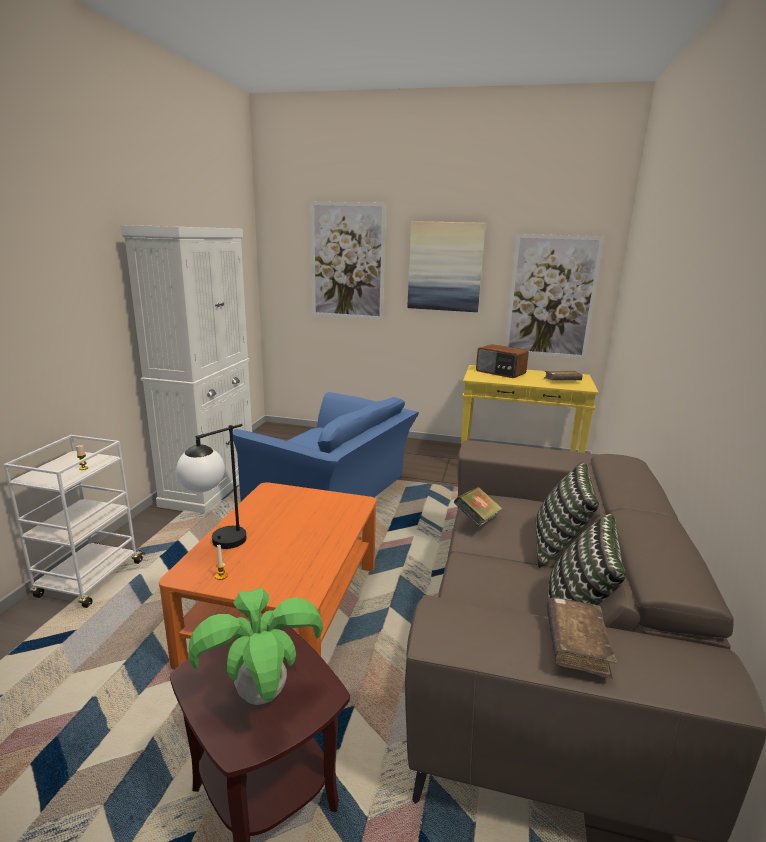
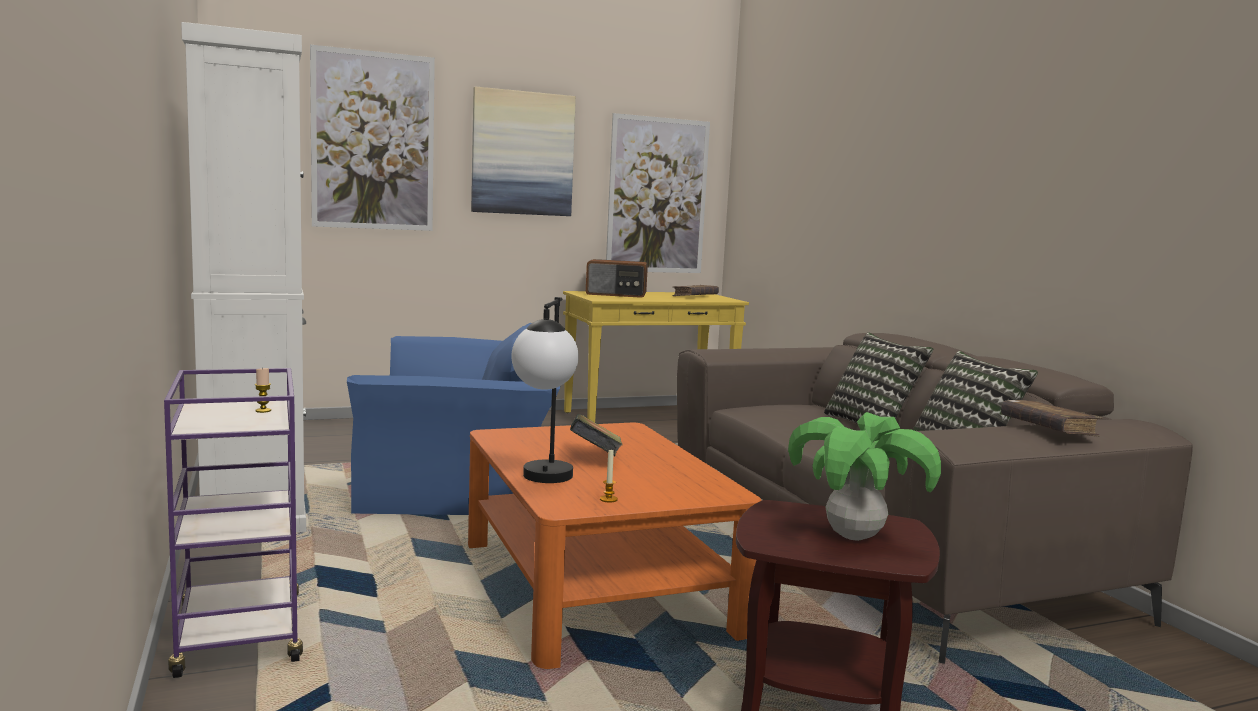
camera: 35 degrees left, 10 degrees down
(90, 580) = (240, 637): white cart -> purple cart
(477, 520) = (775, 419): book -> book (595, 458)

